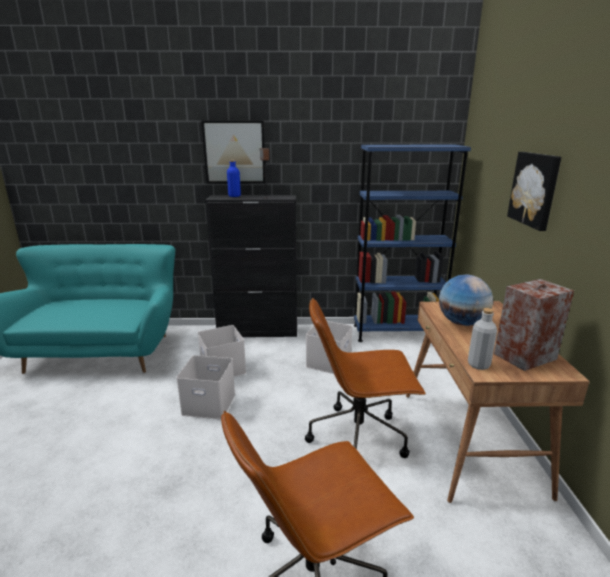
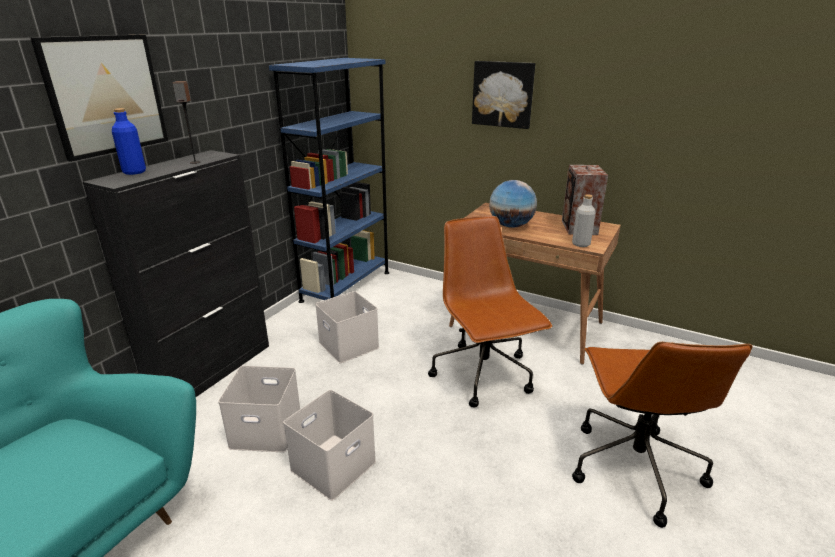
camera: 60 degrees left, 5 degrees up
(359, 438) = (483, 375): brown office chair -> brown office chair turned 135 degrees clockwise

